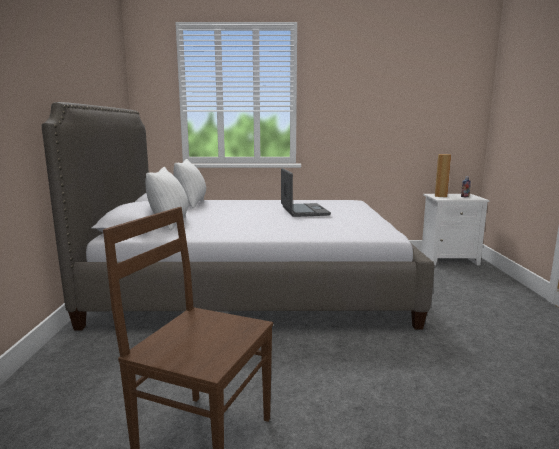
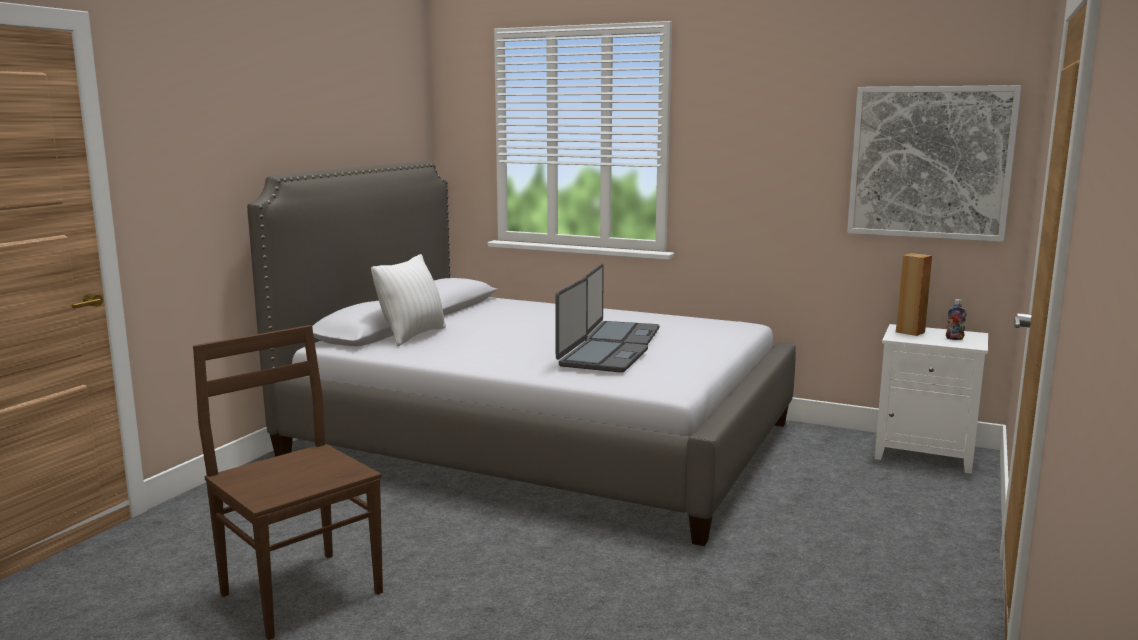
camera: 25 degrees right, 0 degrees up
(192, 204) = (488, 306): white pillow -> none
(319, 222) = (601, 358): none -> laptop
(442, 105) = (930, 162): none -> picture

